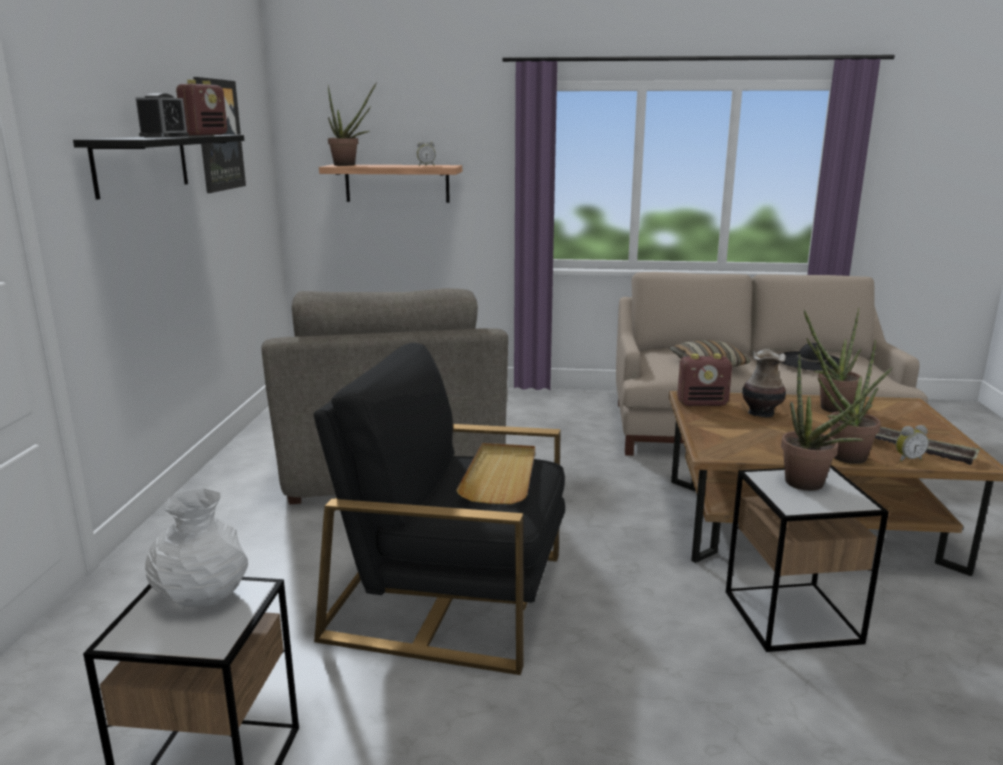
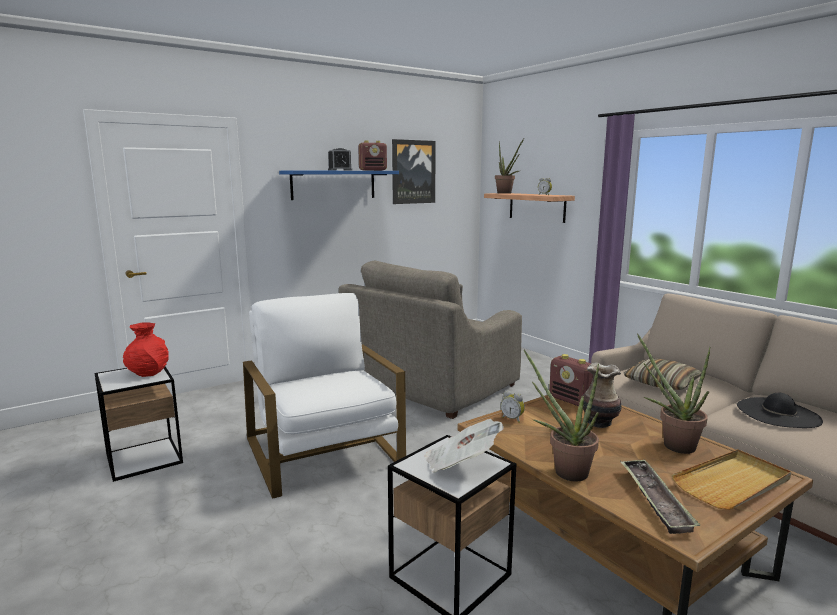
camera: 50 degrees right, 5 degrees down
(142, 164) = (333, 184): black shelf -> blue shelf
(201, 595) = (148, 372): white vase -> red vase
(451, 594) = (324, 451): black armchair -> white armchair
(500, 476) = (339, 383): beige tray -> beige tray (733, 483)
(812, 485) = (461, 463): potted plant -> newspaper
(907, 459) = (619, 499): alarm clock -> alarm clock (512, 419)

